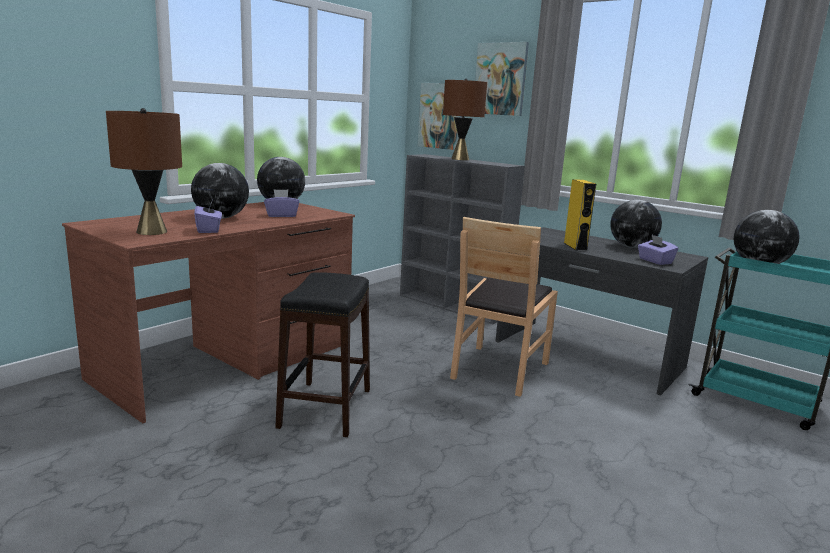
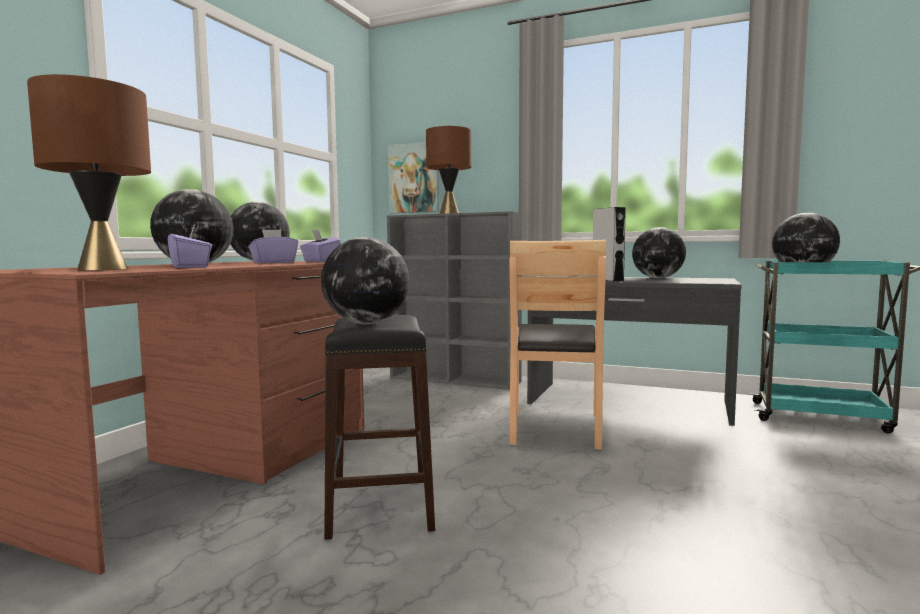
camera: 15 degrees left, 10 degrees down
(319, 285) = (366, 323): none -> globe
(500, 79) = (479, 132): picture -> none
(575, 246) = (607, 280): yellow speaker -> grey speaker
(655, 261) = (699, 281): purple tissue box -> purple tissue box (320, 261)

